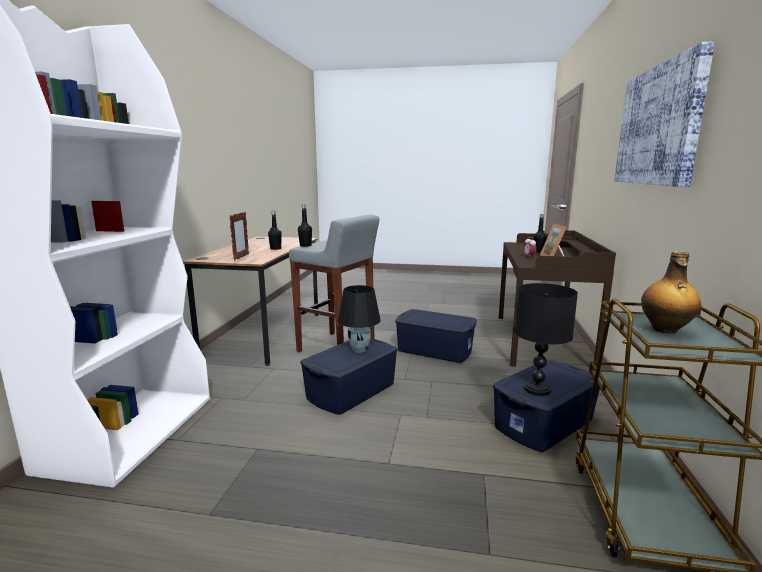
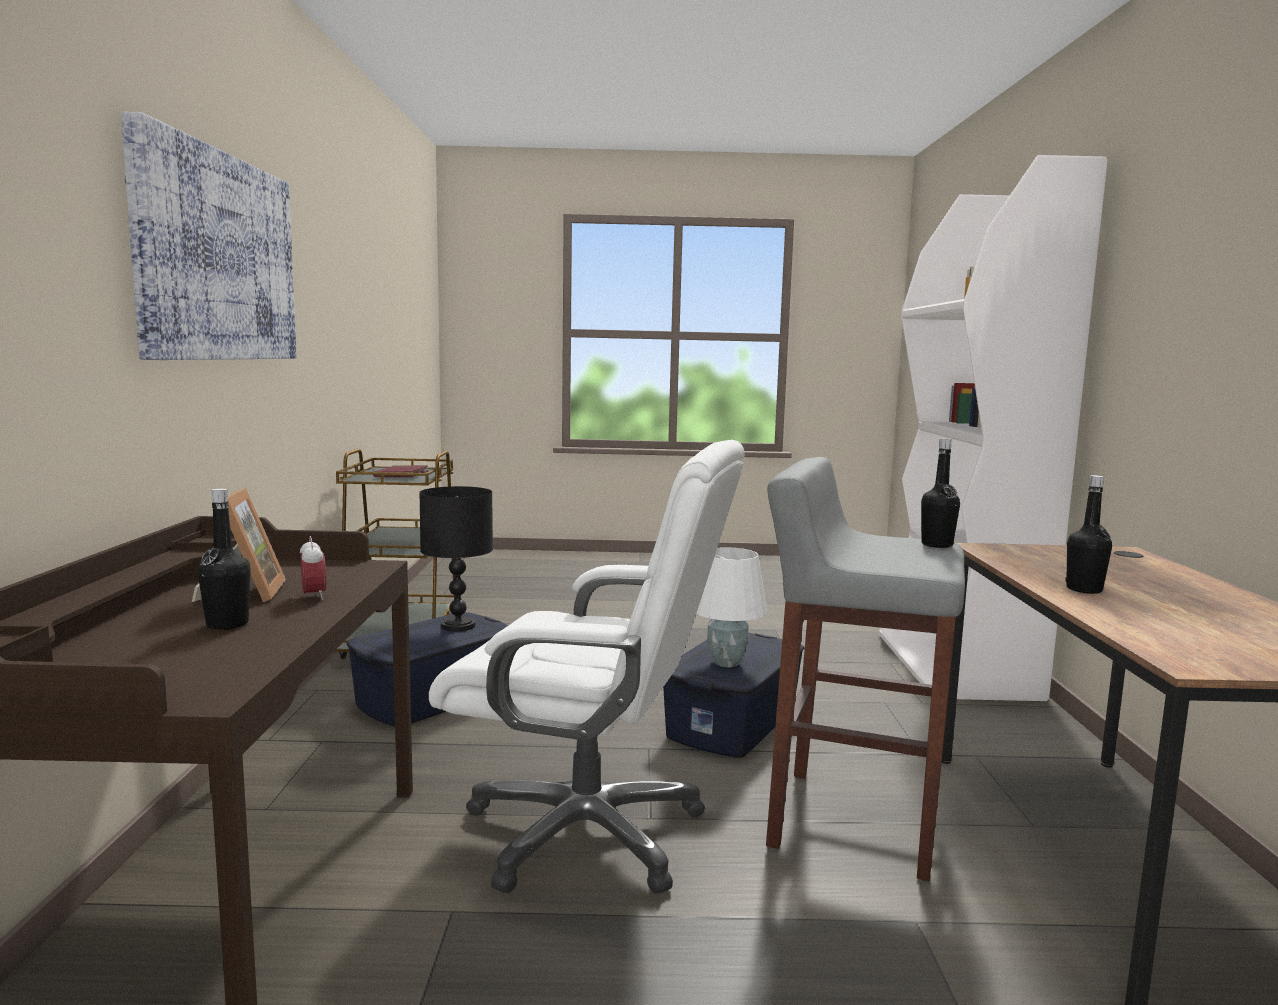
camera: 170 degrees right, 5 degrees down
(241, 257) = (1054, 556): picture frame -> none
(360, 349) = (725, 663): black table lamp -> white table lamp
(435, 350) = (588, 832): blue storage box -> white office chair
(665, 330) = (401, 475): bottle -> red book

